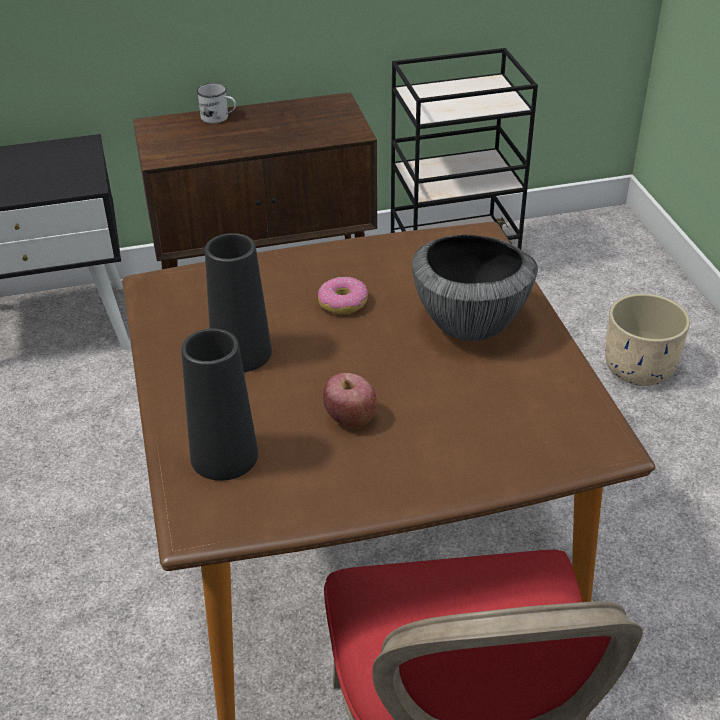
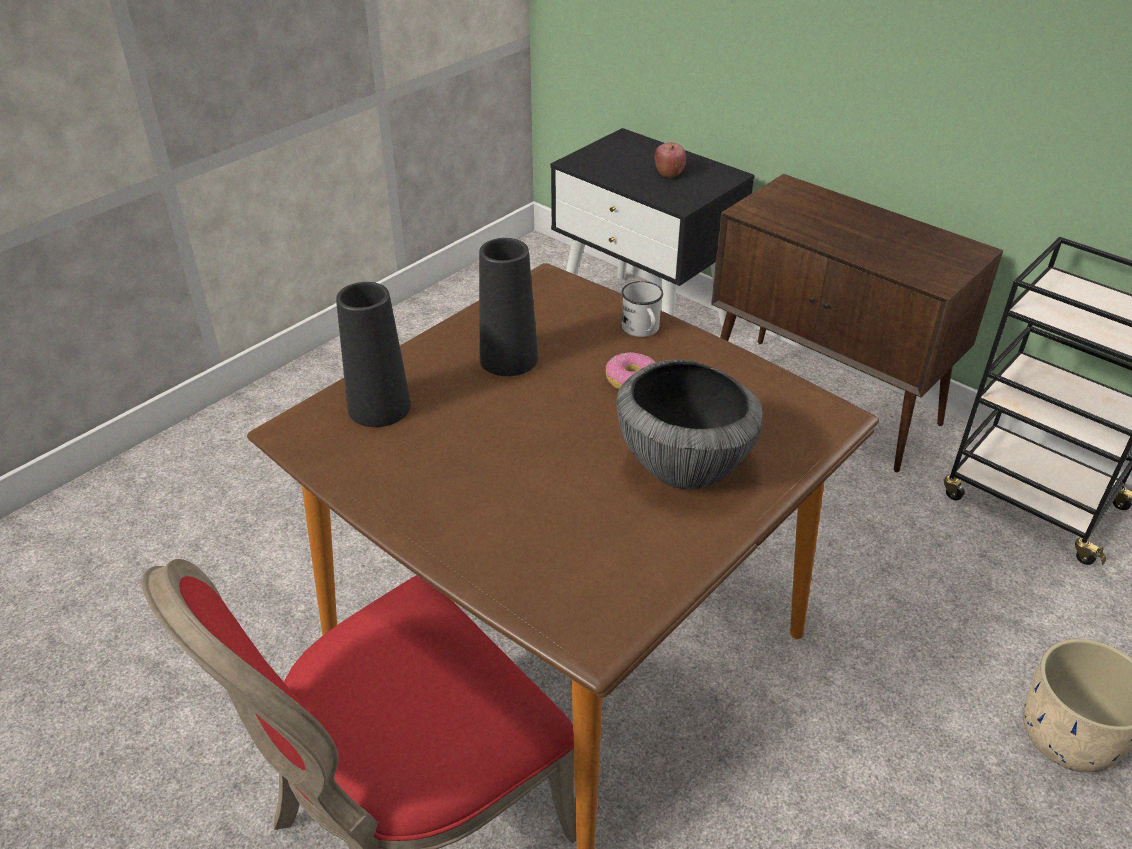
camera: 55 degrees right, 0 degrees up
(219, 118) = (847, 207): white mug -> white mug (642, 330)
(350, 418) = (481, 452): apple -> apple (669, 173)

